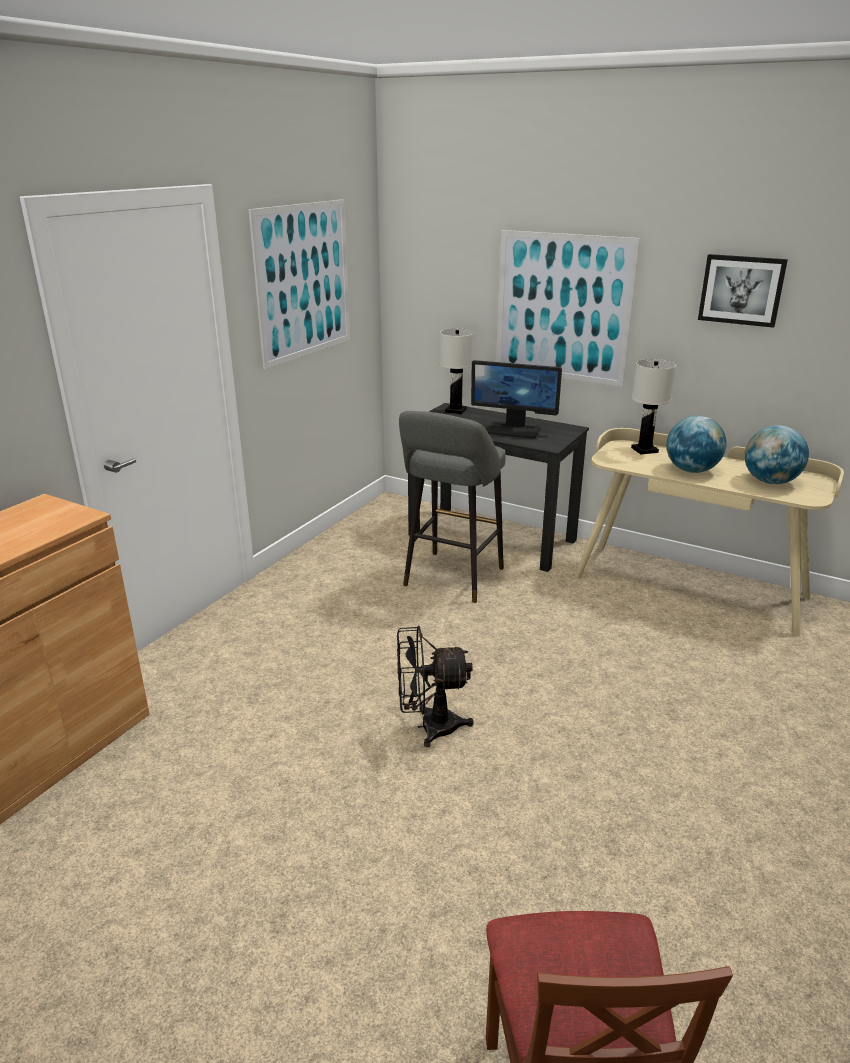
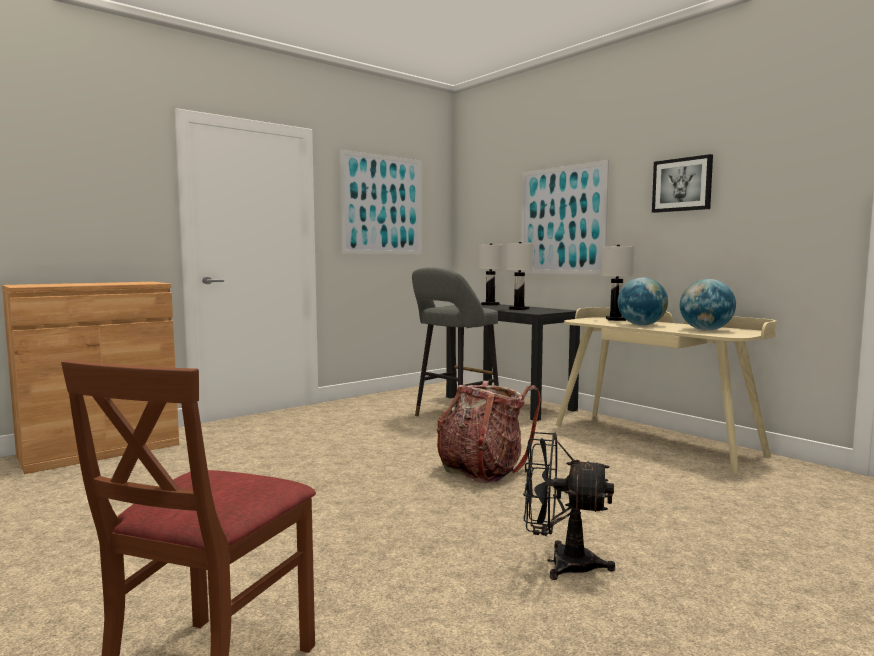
camera: 20 degrees right, 20 degrees down
(428, 727) = (353, 474): black fan -> black fan (560, 563)
(513, 430) = (519, 309): monitor -> white table lamp
(562, 685) = (482, 470): none -> backpack

